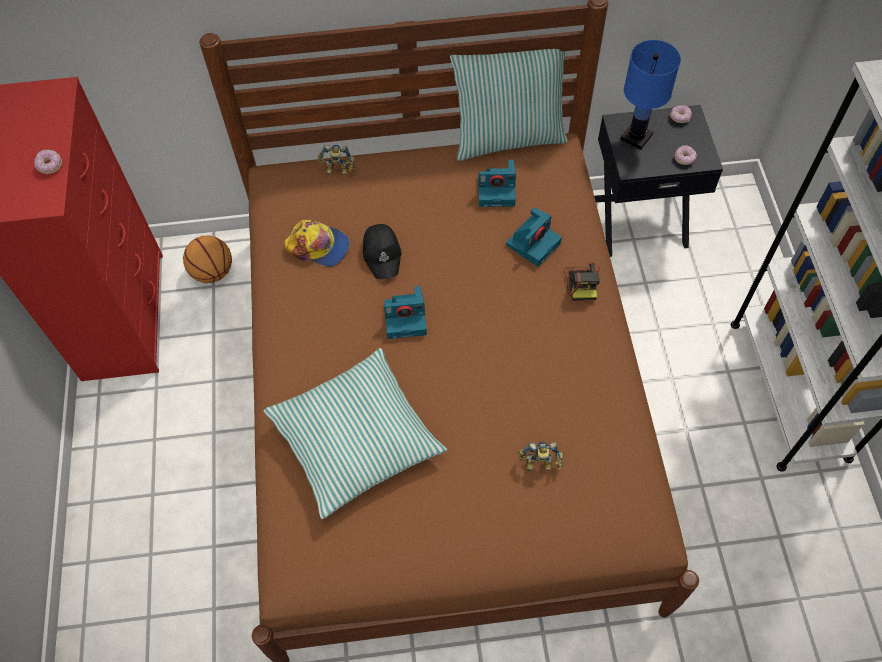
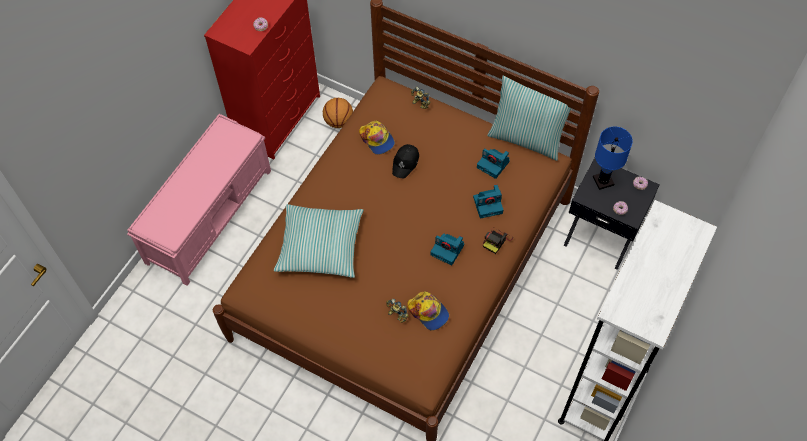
camera: 35 degrees right, 0 degrees up
(120, 504) = (210, 215): none -> pink bench
(406, 318) = (391, 203): camera -> camera (448, 250)
(578, 431) = (428, 312): none -> cap

